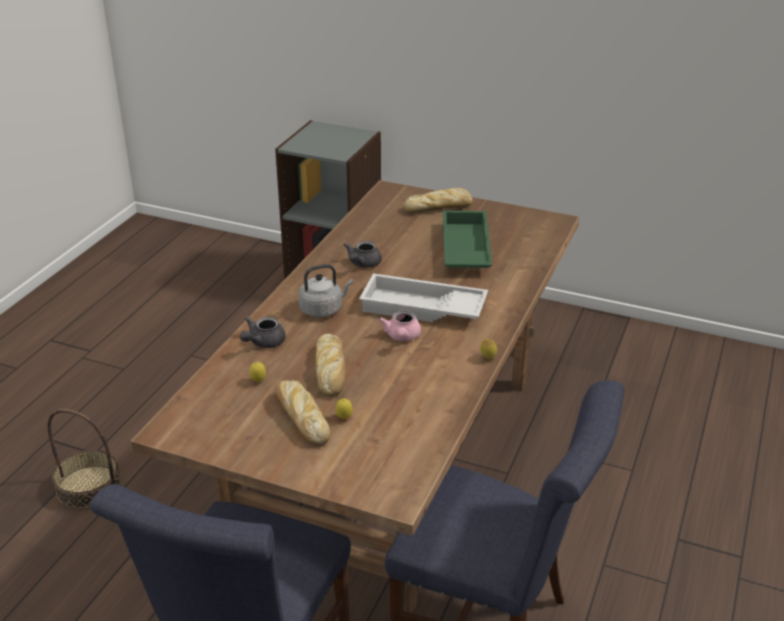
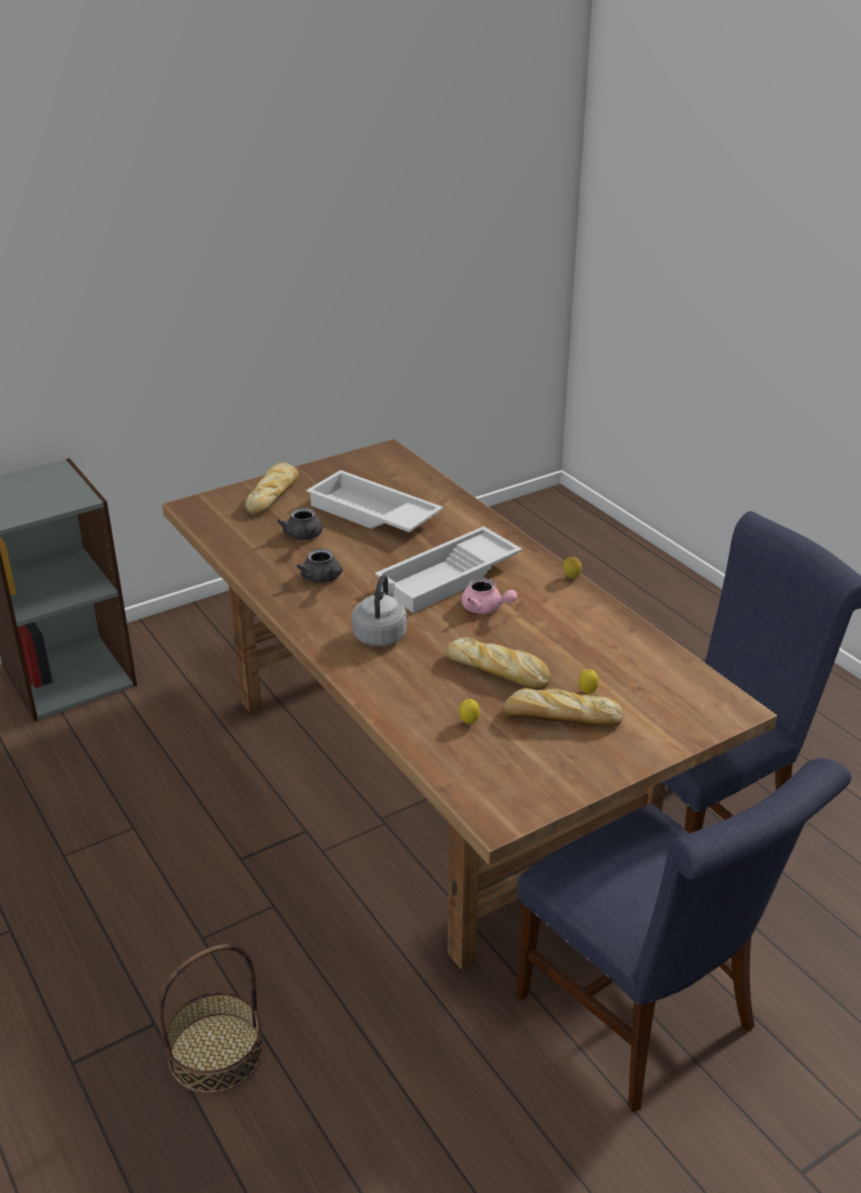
camera: 55 degrees left, 0 degrees up
(263, 343) = (399, 695): grey teapot -> grey teapot (304, 536)
(463, 249) = (371, 514): green tray -> white tray

